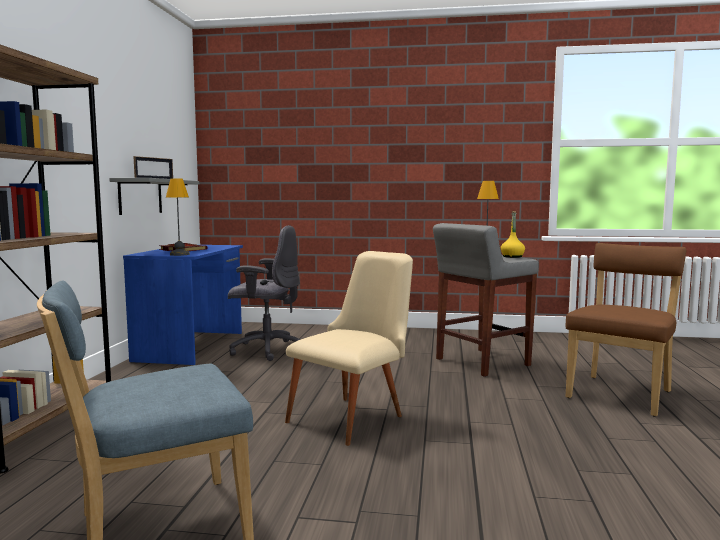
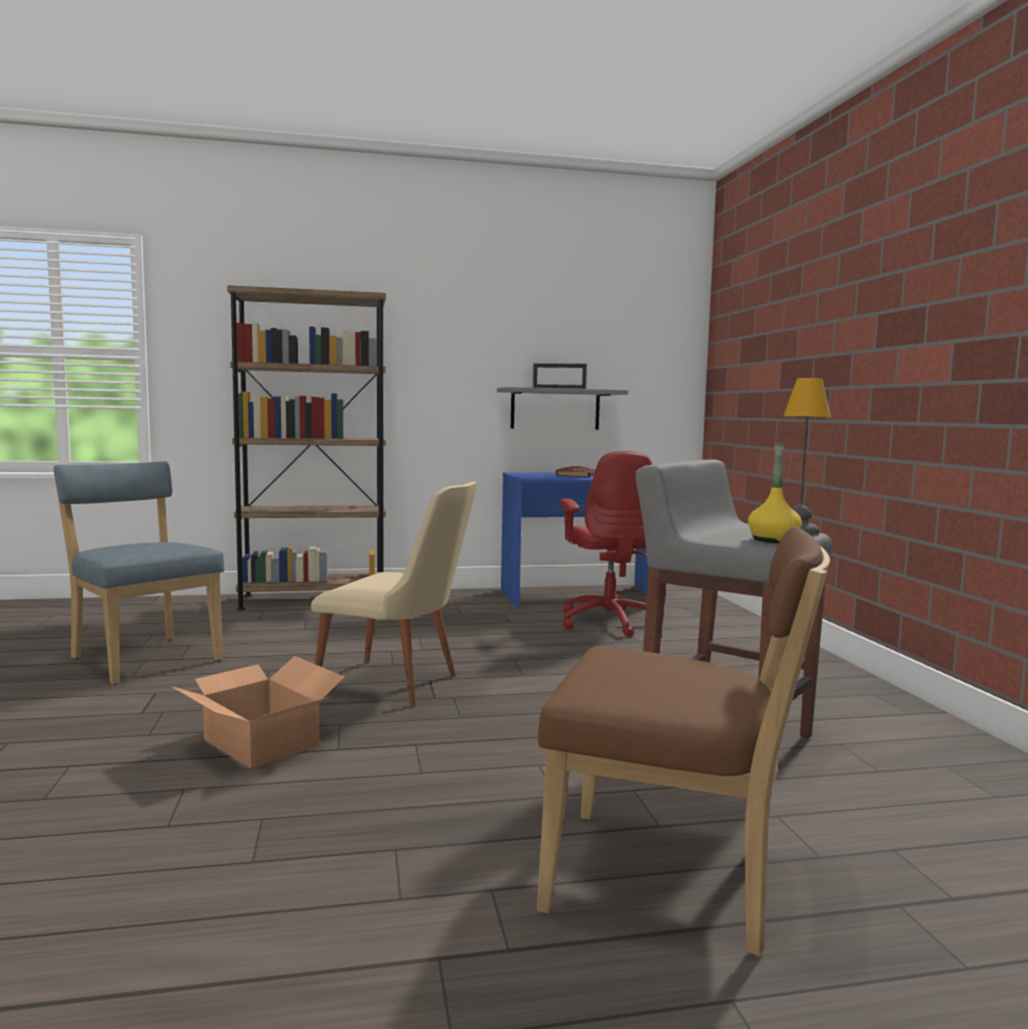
camera: 70 degrees right, 0 degrees up
(180, 254) = (530, 476): table lamp -> none
(266, 350) = (608, 622): grey office chair -> red office chair
(450, 467) = (261, 741): none -> cardboard box

